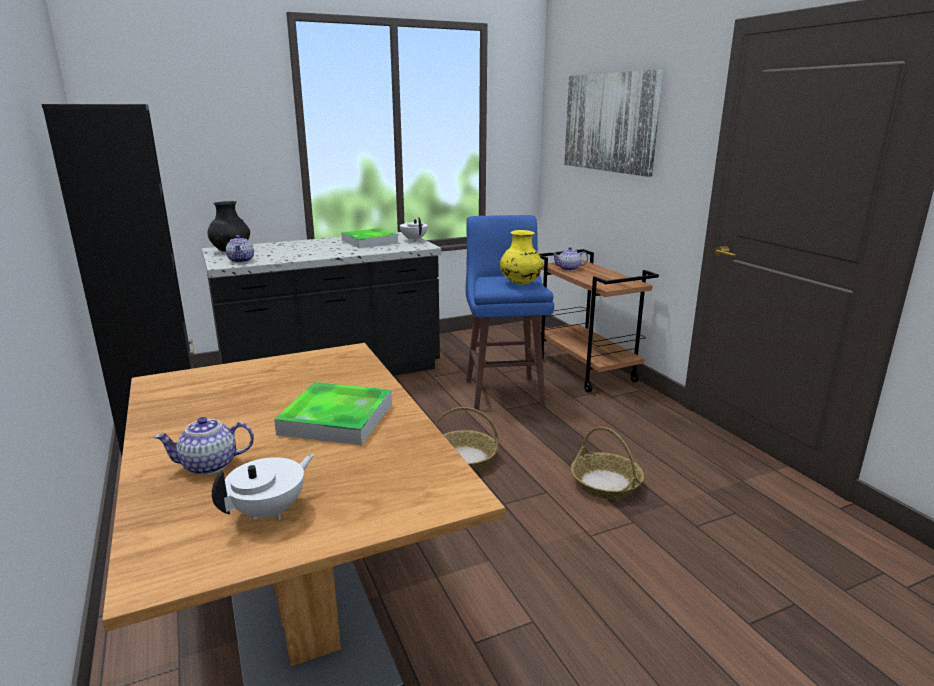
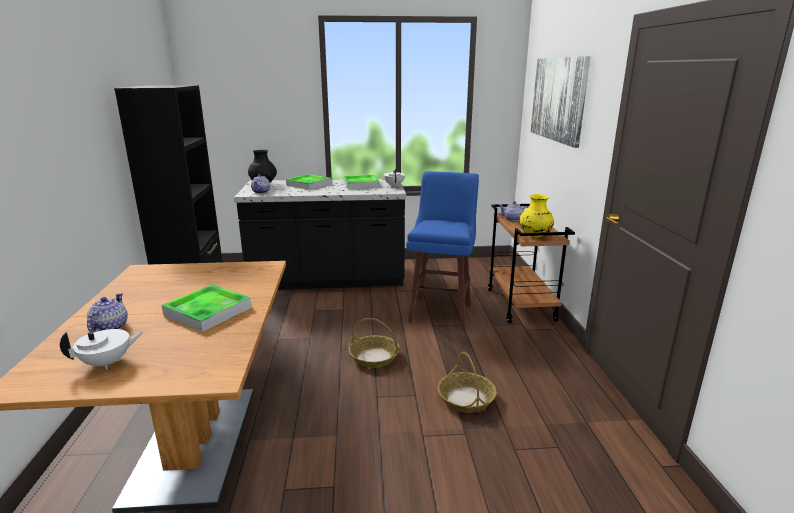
camera: 20 degrees right, 0 degrees up
(210, 465) = (109, 328): teapot -> teapot turned 90 degrees clockwise
(298, 246) = (309, 184): none -> tray
(520, 283) = (449, 228): yellow vase -> yellow vase (534, 236)

